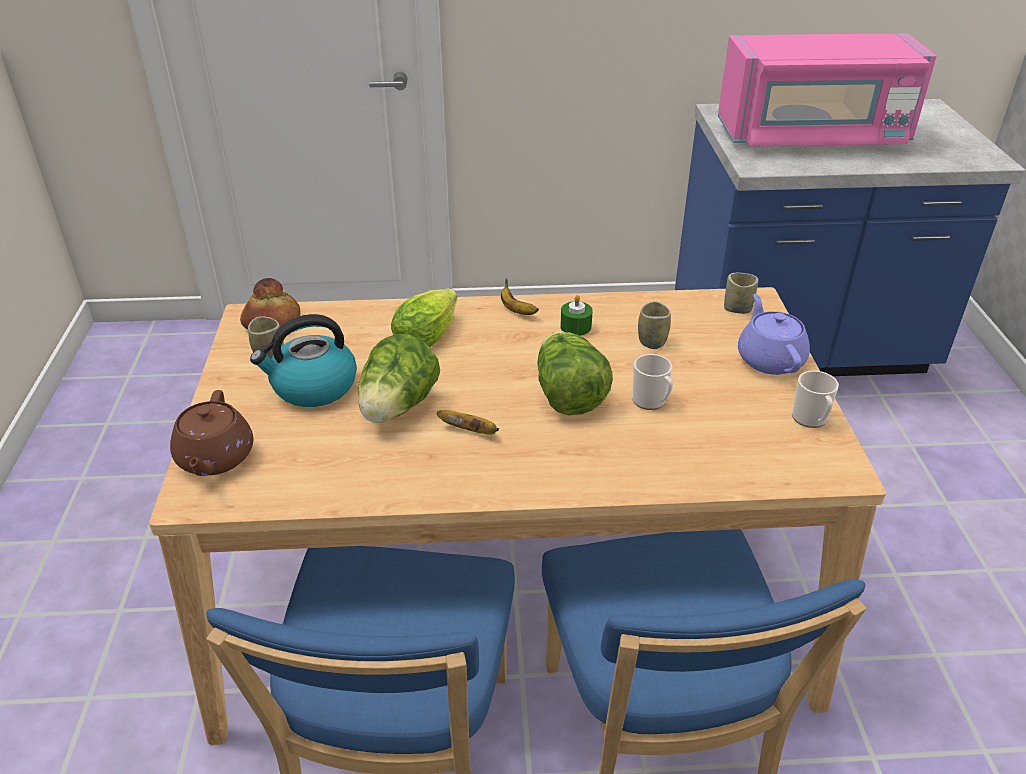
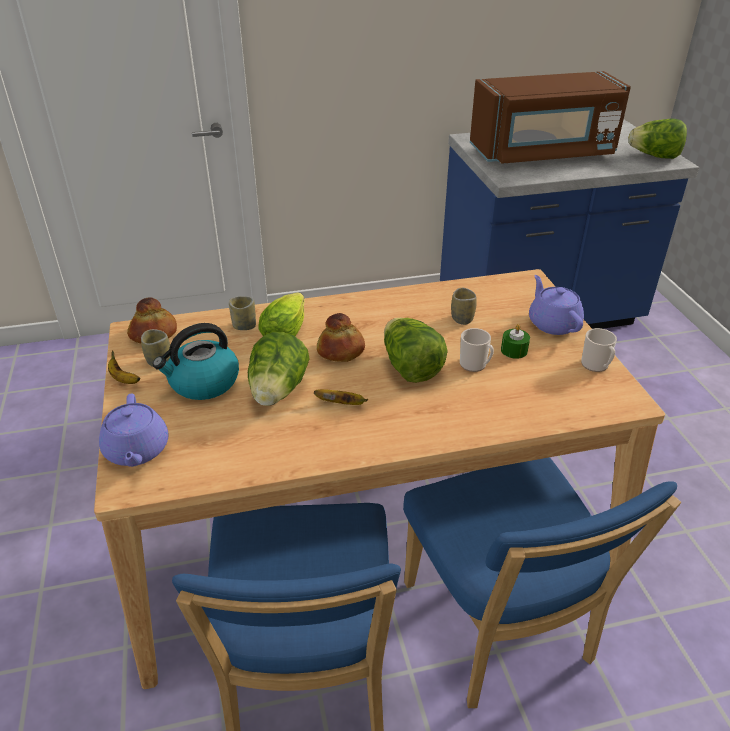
camera: 10 degrees left, 0 degrees up
(215, 458) = (137, 451): brown teapot -> purple teapot
(488, 366) = (340, 351): none -> bread
(516, 310) = (350, 305): banana -> banana (123, 379)
(575, 327) = (400, 313): green candle -> green candle (514, 350)
(737, 309) = (518, 287): cup -> cup (244, 326)
(812, 137) = (542, 153): pink microwave -> brown microwave
(966, 151) = (654, 156): none -> lettuce

